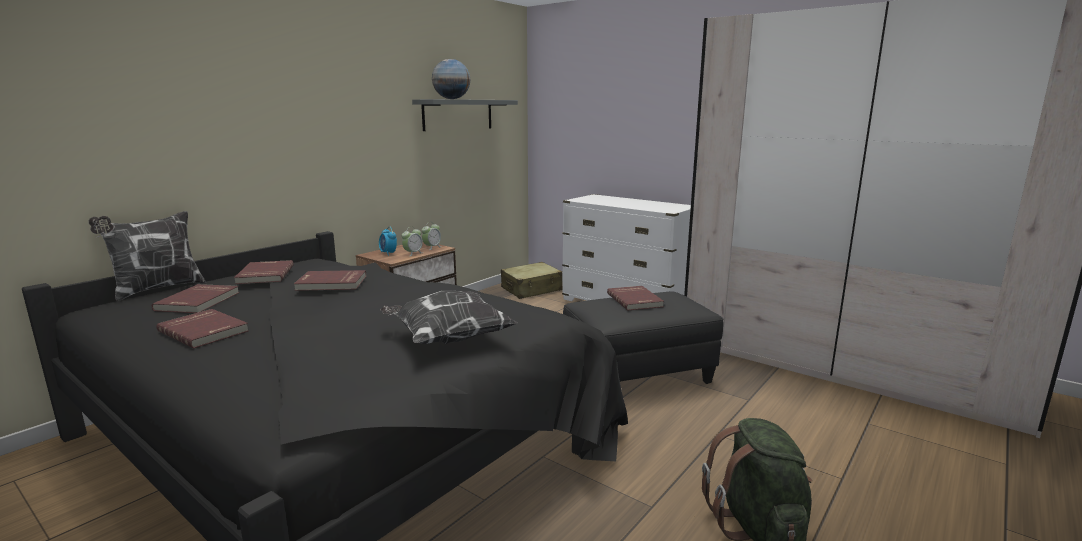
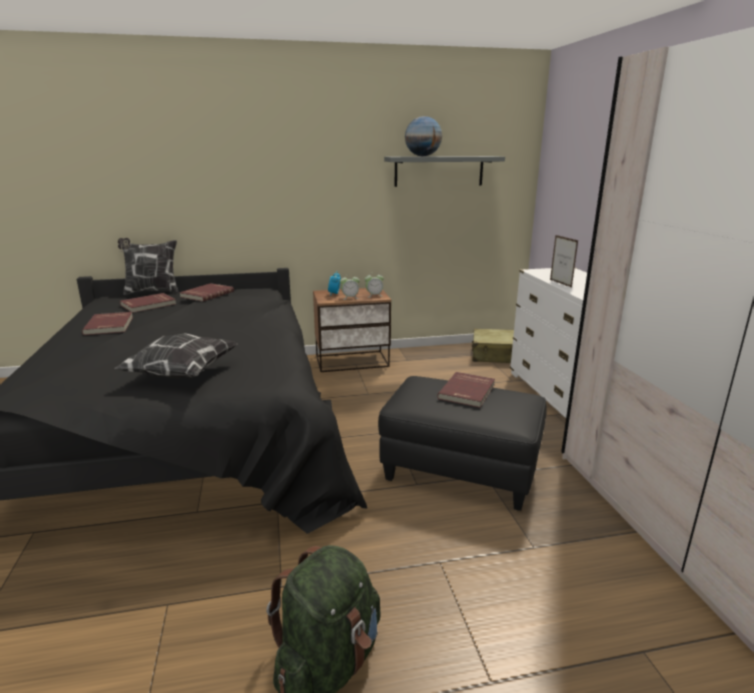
camera: 40 degrees right, 5 degrees up
(331, 283) = (222, 310): red book -> none
(617, 205) = (560, 283): none -> picture frame

